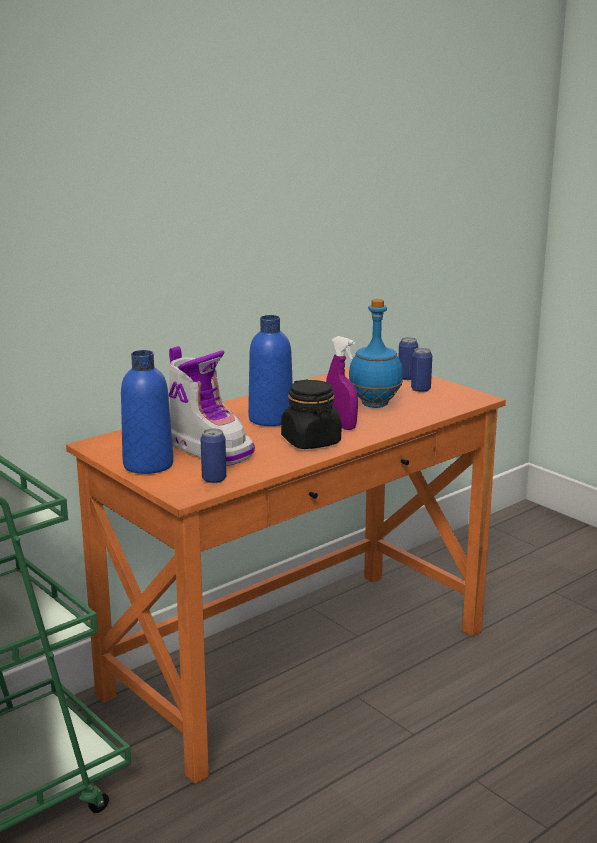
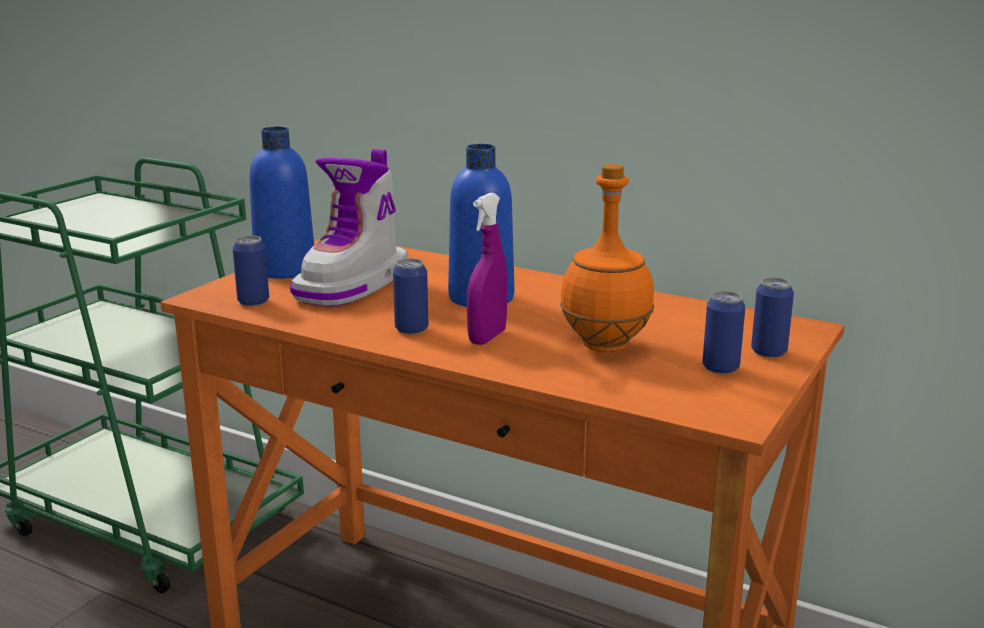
camera: 70 degrees right, 0 degrees up
(311, 442) = (411, 329): black jar -> can
(375, 405) = (603, 346): blue bottle -> orange bottle

